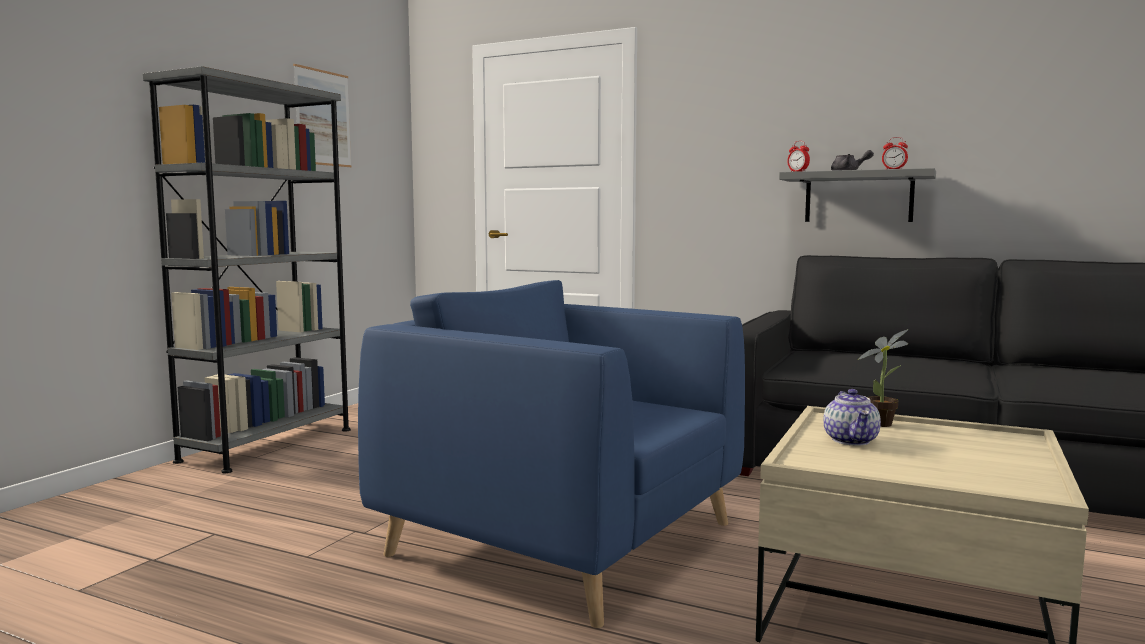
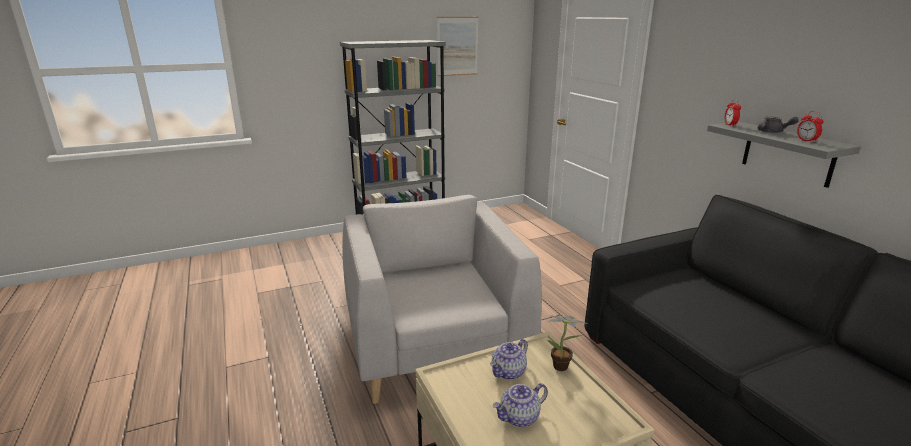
camera: 40 degrees right, 15 degrees up
(563, 538) = (434, 344): blue armchair -> grey armchair
(949, 462) = (519, 418): none -> teapot

